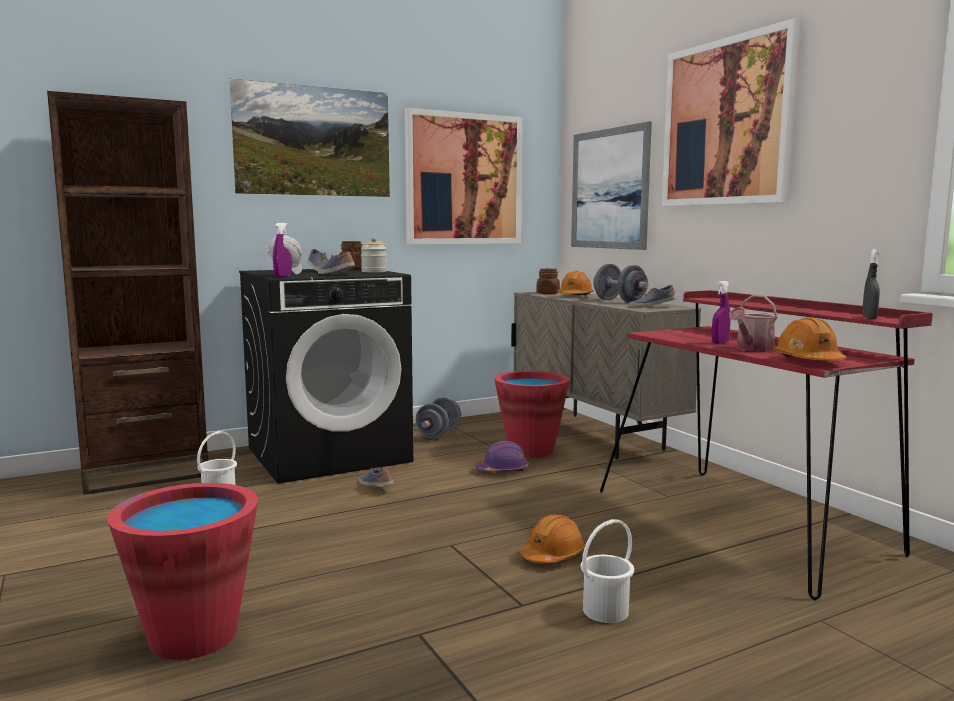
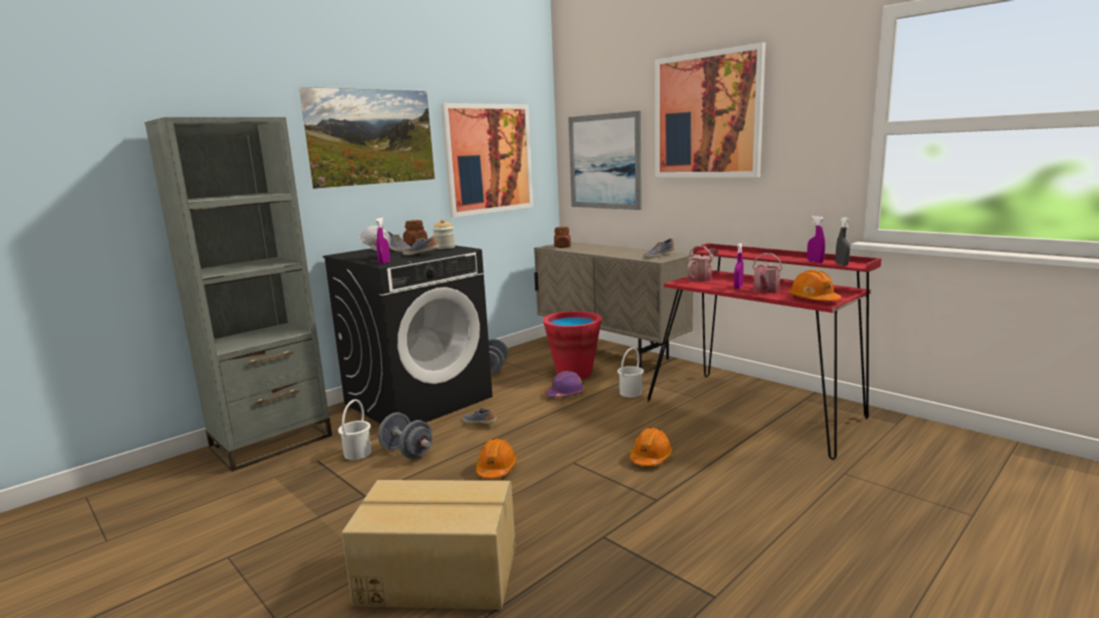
camera: 15 degrees left, 5 degrees up
(145, 473) = (272, 442): brown bookcase -> grey bookcase
(193, 636) = (438, 574): red bucket -> cardboard box
(575, 296) = (587, 249): orange hard hat -> orange hard hat (496, 469)
(604, 611) = (713, 493): white bucket -> white bucket (630, 393)
(619, 301) = (627, 251): grey dumbbell -> grey dumbbell (407, 452)
(684, 332) = (701, 278): none -> watering can
(834, 314) = (815, 261): none -> purple spray bottle

